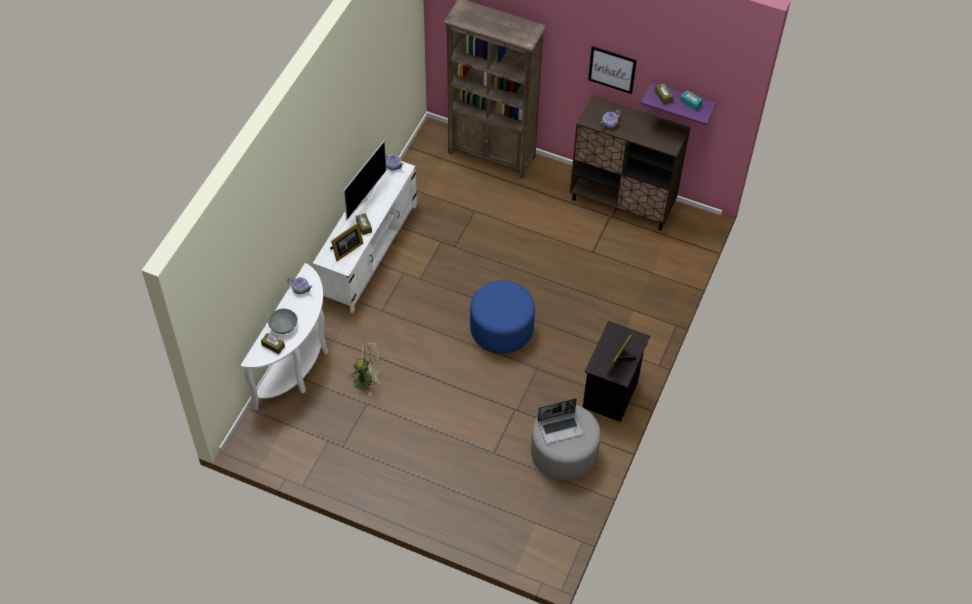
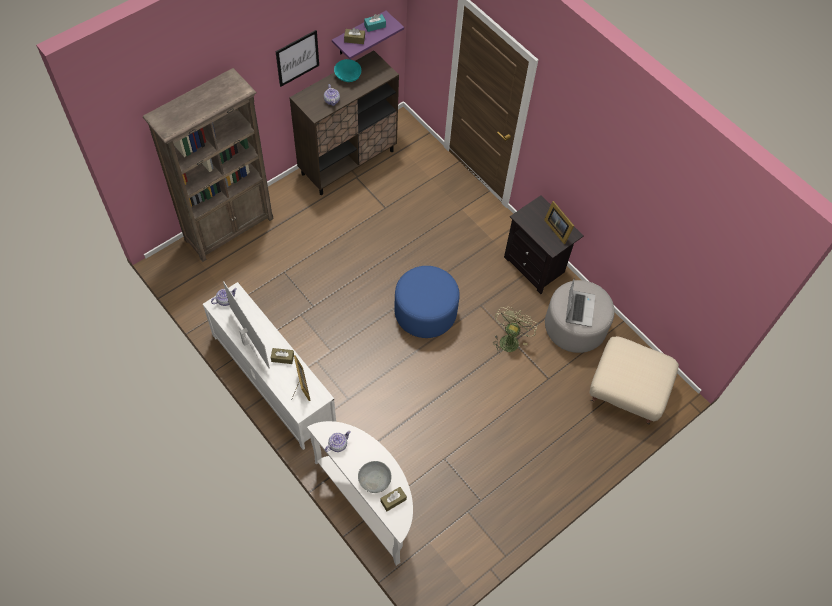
camera: 65 degrees left, 5 degrees up
(368, 380) = (420, 446): green fan -> green fan (510, 339)
(519, 523) = (627, 392): none -> beige ottoman
(645, 122) = (347, 76): none -> turquoise bowl

